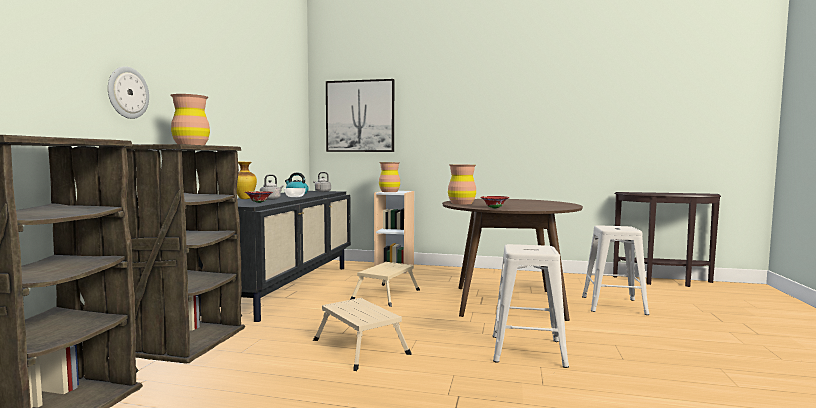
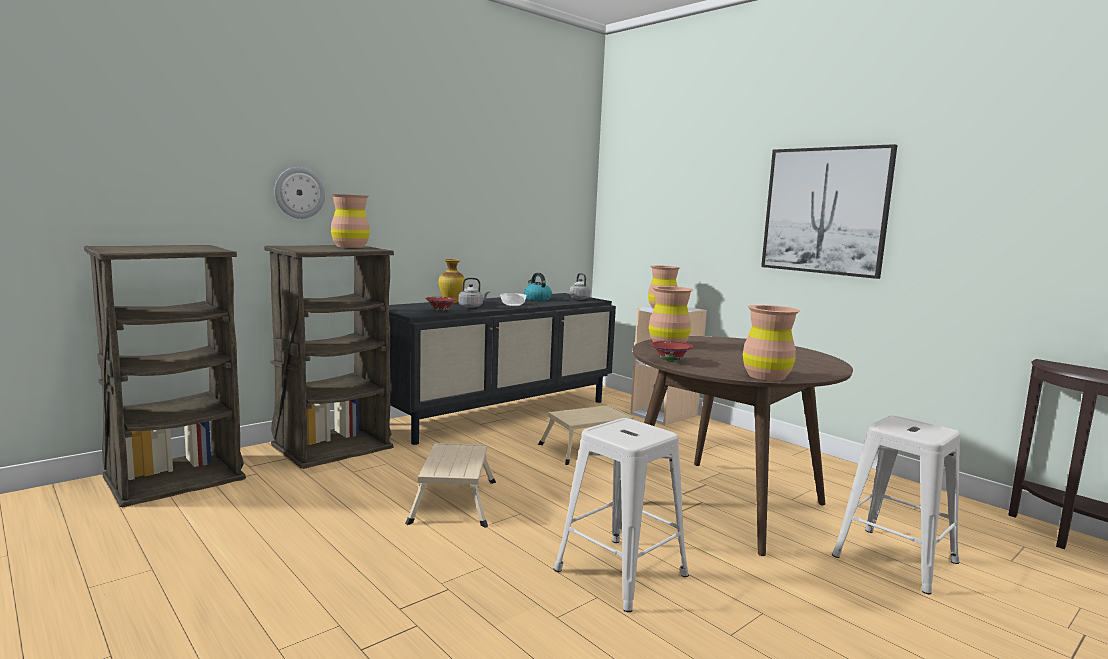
camera: 35 degrees right, 5 degrees up
(360, 116) = (651, 197): picture -> picture (825, 211)
(556, 208) = (766, 376): none -> brown vase

